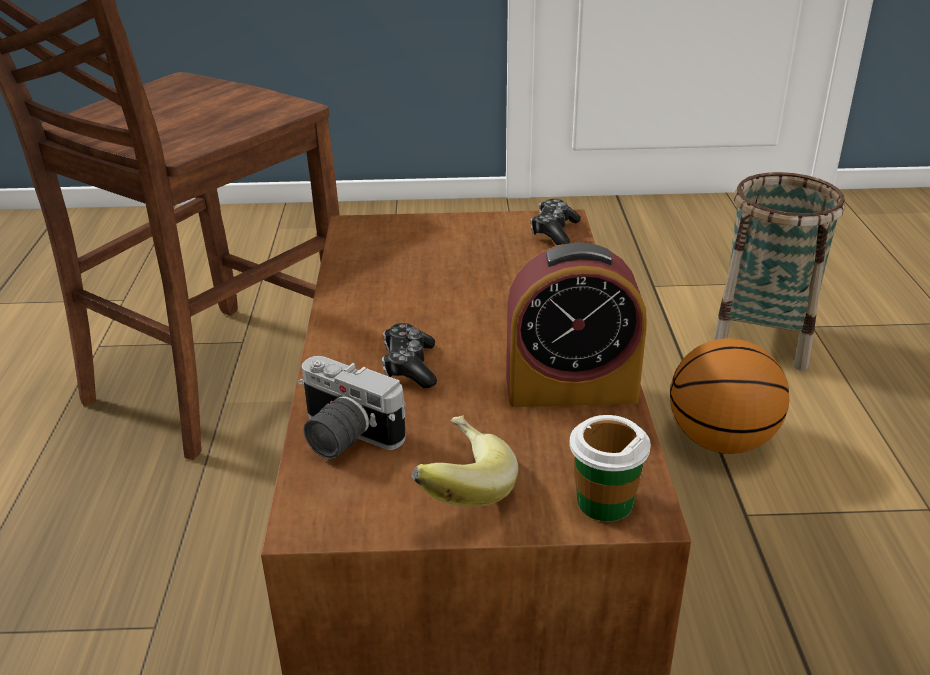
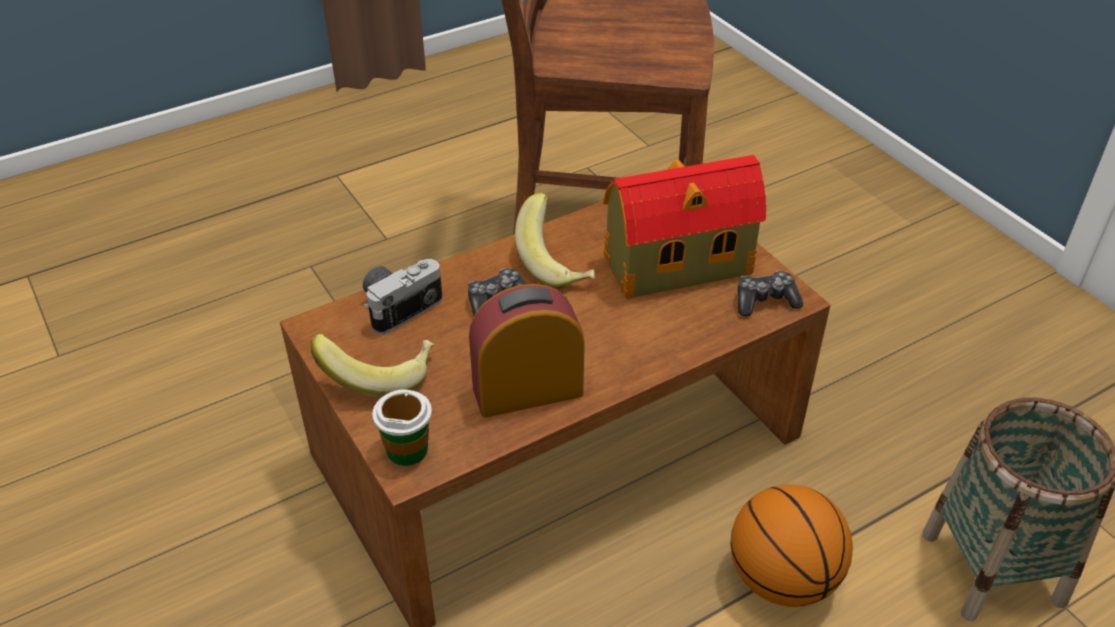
camera: 60 degrees right, 10 degrees up
(342, 437) = (399, 305): camera -> camera turned 45 degrees clockwise
(389, 313) = (557, 263): none -> banana
(464, 256) = (674, 266): none -> toy house
(571, 388) = (527, 391): alarm clock -> alarm clock turned 105 degrees clockwise

